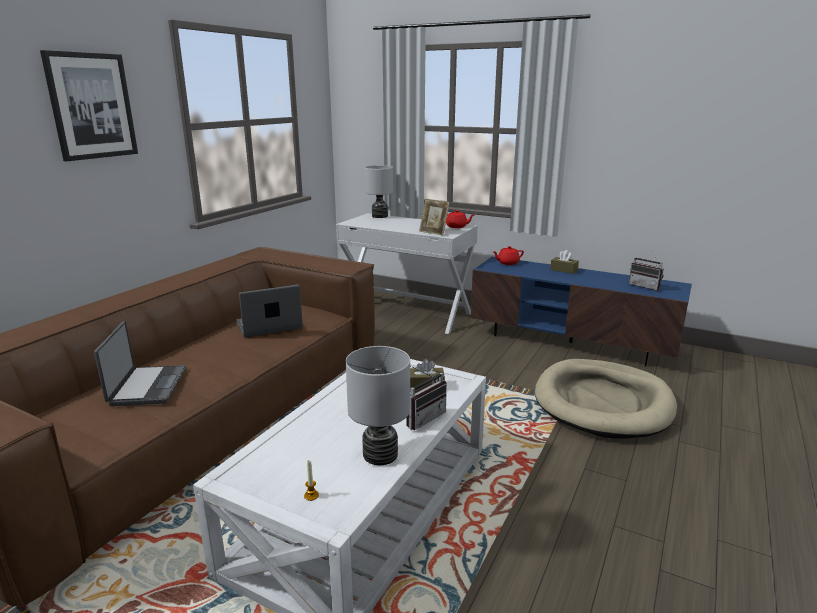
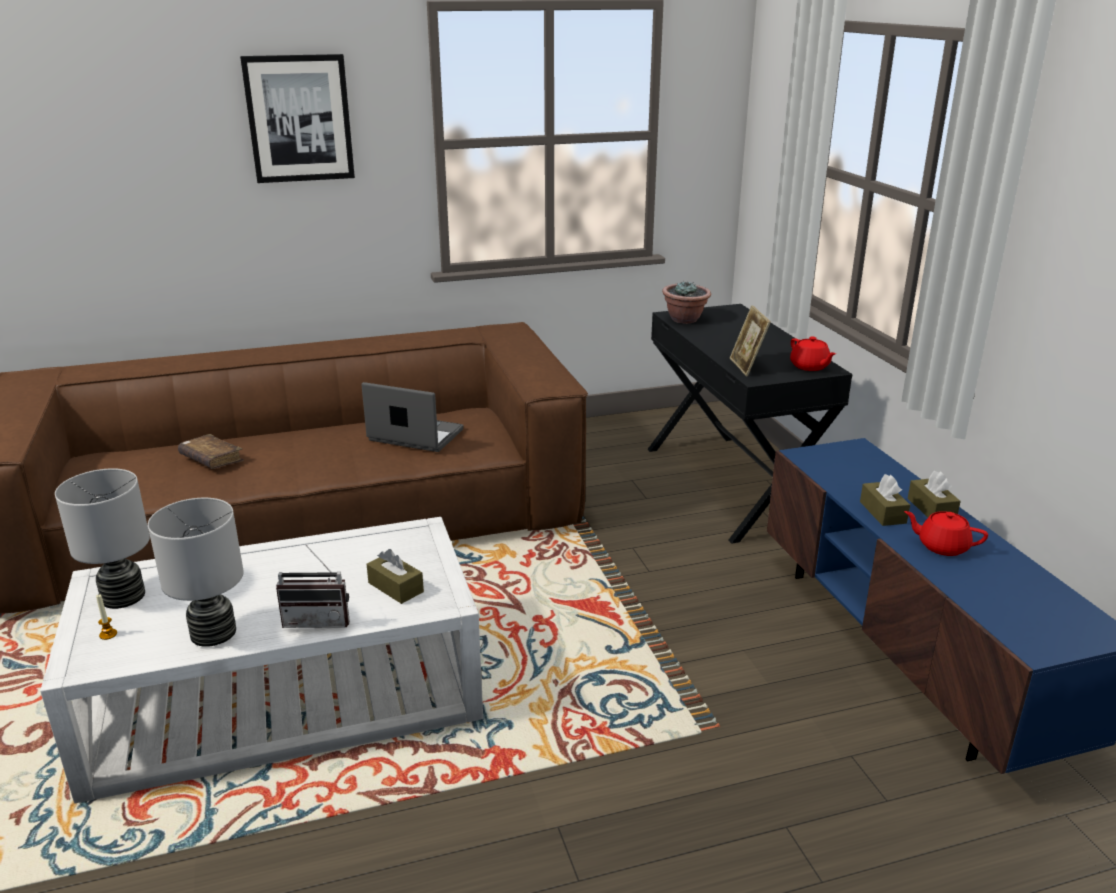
camera: 45 degrees right, 5 degrees up
(147, 387) = (211, 459): laptop -> brown book
(359, 223) = (685, 319): none -> potted plant
(380, 216) = (742, 314): grey table lamp -> grey table lamp (123, 597)
(407, 312) = (731, 485): white console table -> black console table
(507, 263) = (860, 459): red teapot -> red teapot (942, 546)
(553, 276) = (882, 512): none -> brown tissue box
(603, 402) = (764, 766): beige dog bed -> none
(646, 286) = (1019, 604): radio -> none

